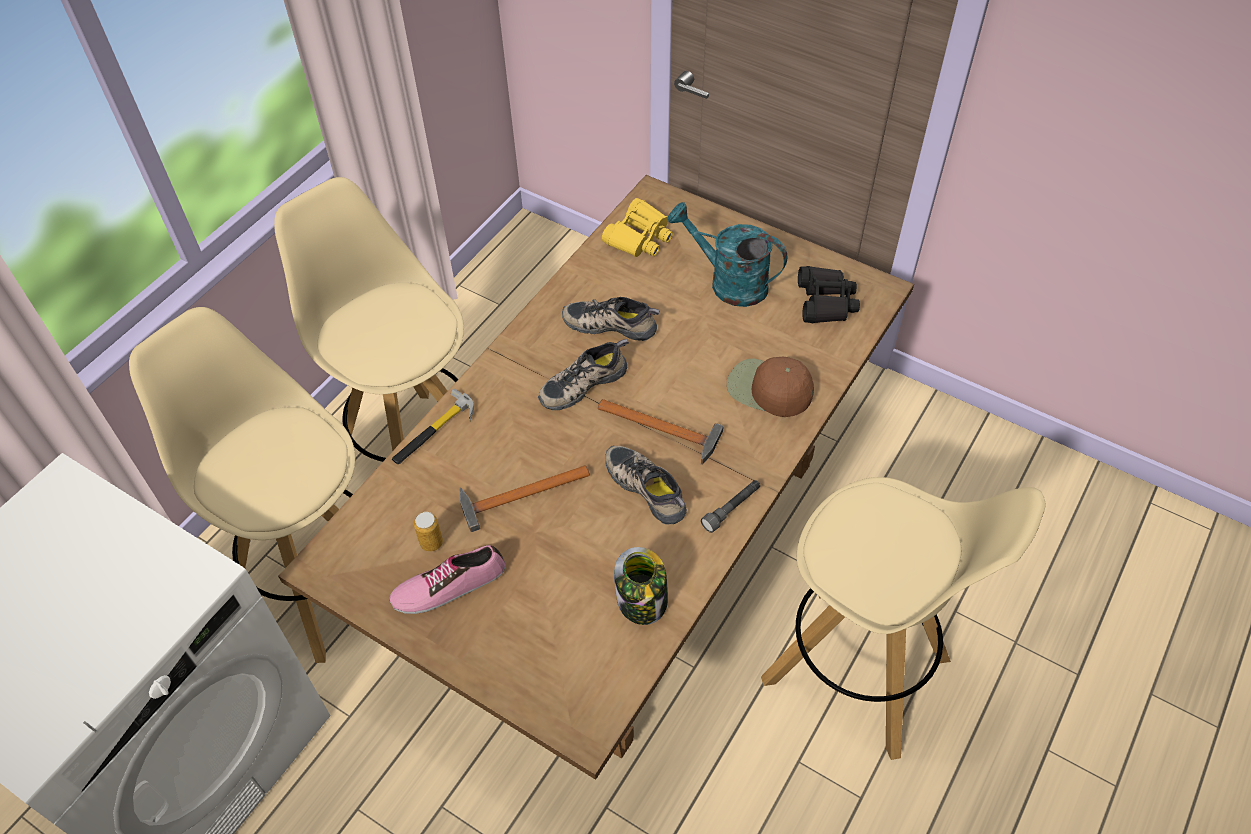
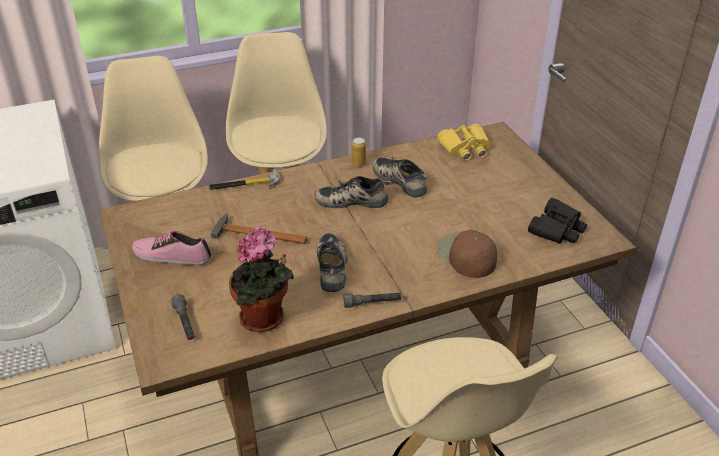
camera: 35 degrees right, 15 degrees down
(431, 543) = (186, 232): can -> can (358, 163)
(559, 663) = (185, 323): none -> grey flashlight
(642, 601) = (265, 320): jar -> potted plant
(663, 430) = (374, 244): hammer -> none
(728, 282) = (499, 192): turquoise watering can -> none

